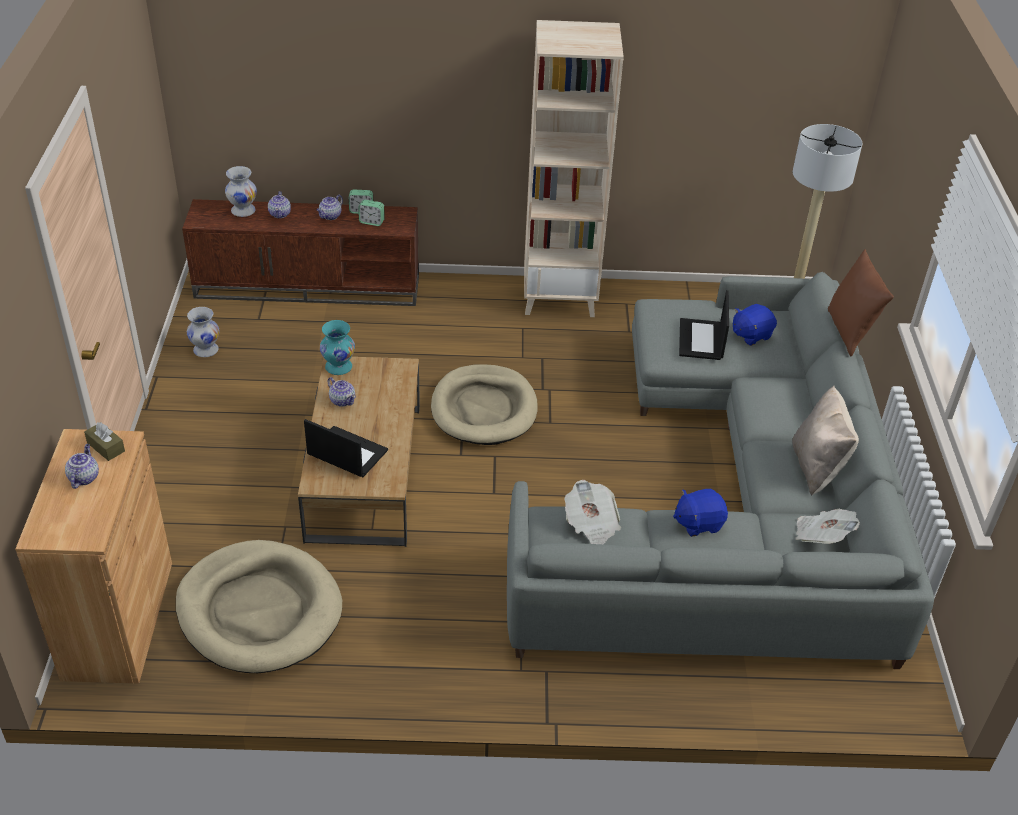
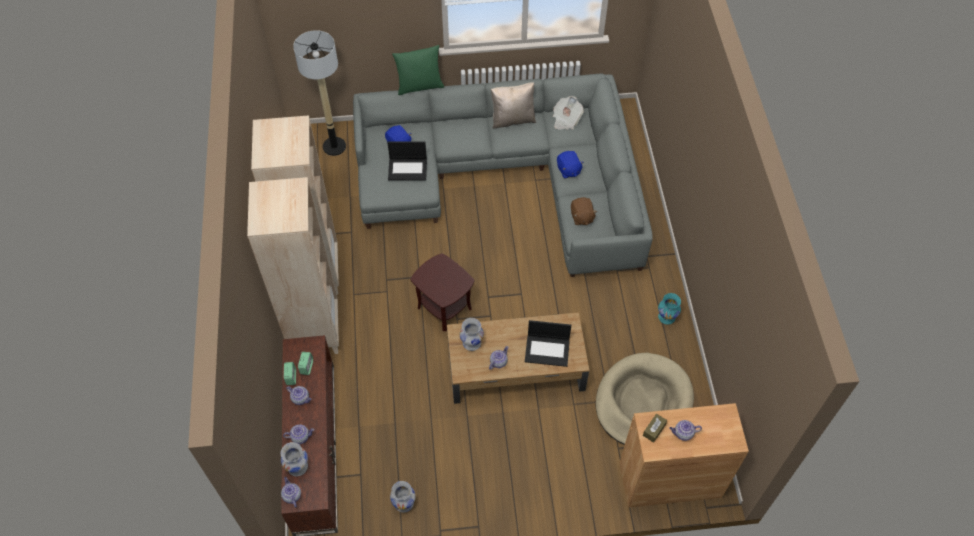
camera: 95 degrees left, 15 degrees up
(210, 206) = (292, 495): none -> teapot
(338, 367) = (463, 371): turquoise vase -> turquoise vase (666, 317)
(346, 453) = (547, 350): laptop -> laptop turned 105 degrees counterclockwise
(382, 378) = (471, 342): none -> white vase
(469, 294) = (315, 332): none -> beige bookcase
(484, 409) = (444, 308): beige dog bed -> brown side table
(591, 524) = (581, 217): newspaper -> brown plush toy
(850, 332) = (419, 86): brown pillow -> green pillow

